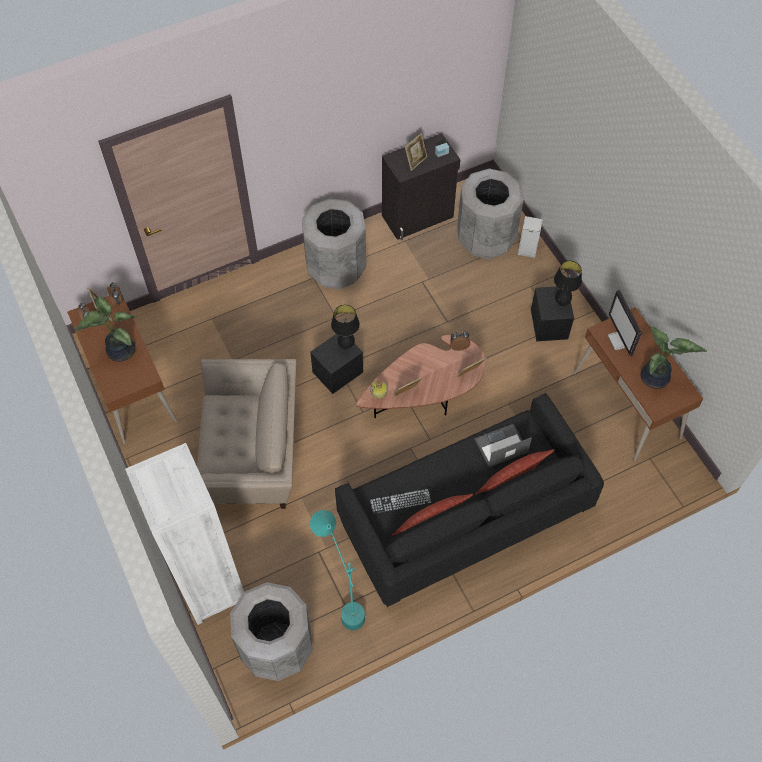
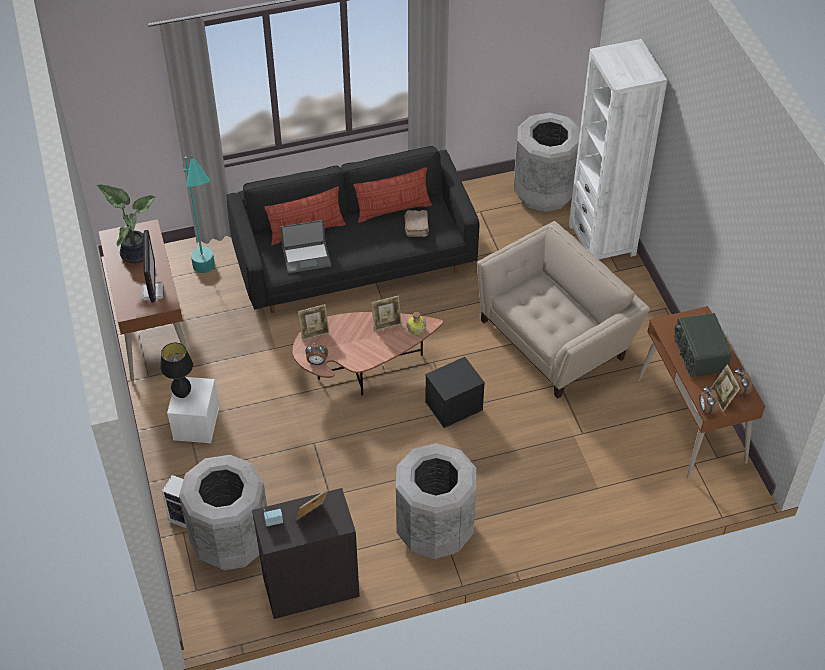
camera: 170 degrees left, 10 degrees down
(119, 350) = (698, 355): potted plant -> radio
(252, 455) = (556, 337): beige armchair -> beige armchair turned 135 degrees clockwise
(342, 602) = (482, 213): turquoise floor lamp -> turquoise floor lamp (209, 277)
(346, 346) = (442, 382): black table lamp -> none
(400, 501) = (417, 227): keyboard -> brown book
(549, 324) = (196, 422): black storage box -> white storage box

